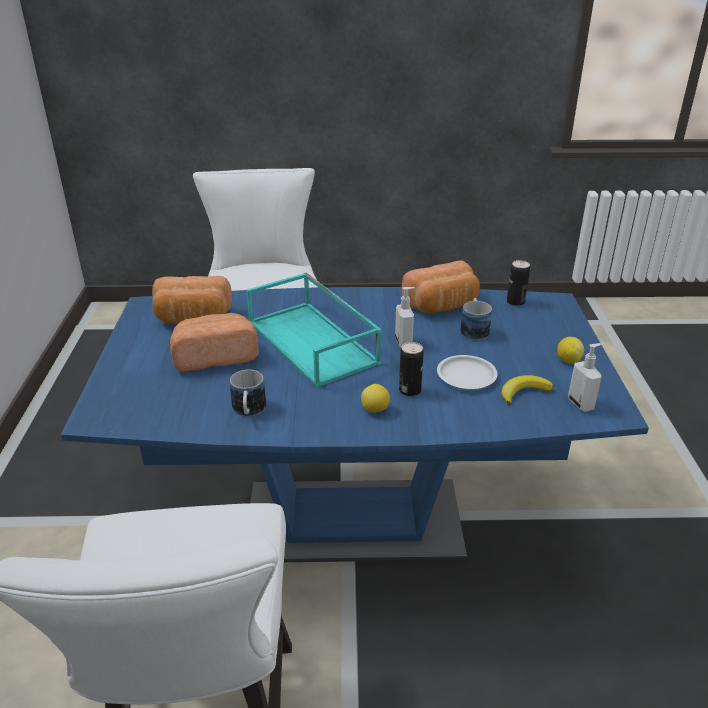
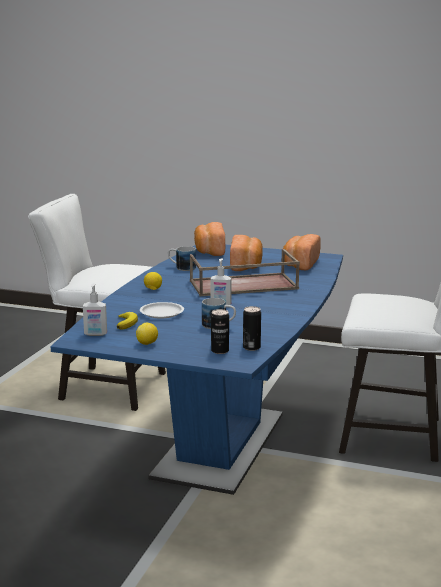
camera: 110 degrees right, 15 degrees down
(314, 342) = (242, 285): turquoise tray -> brown tray
(409, 390) = (162, 298): can -> can (220, 351)
(442, 306) = (265, 323): bread -> bread (209, 251)

